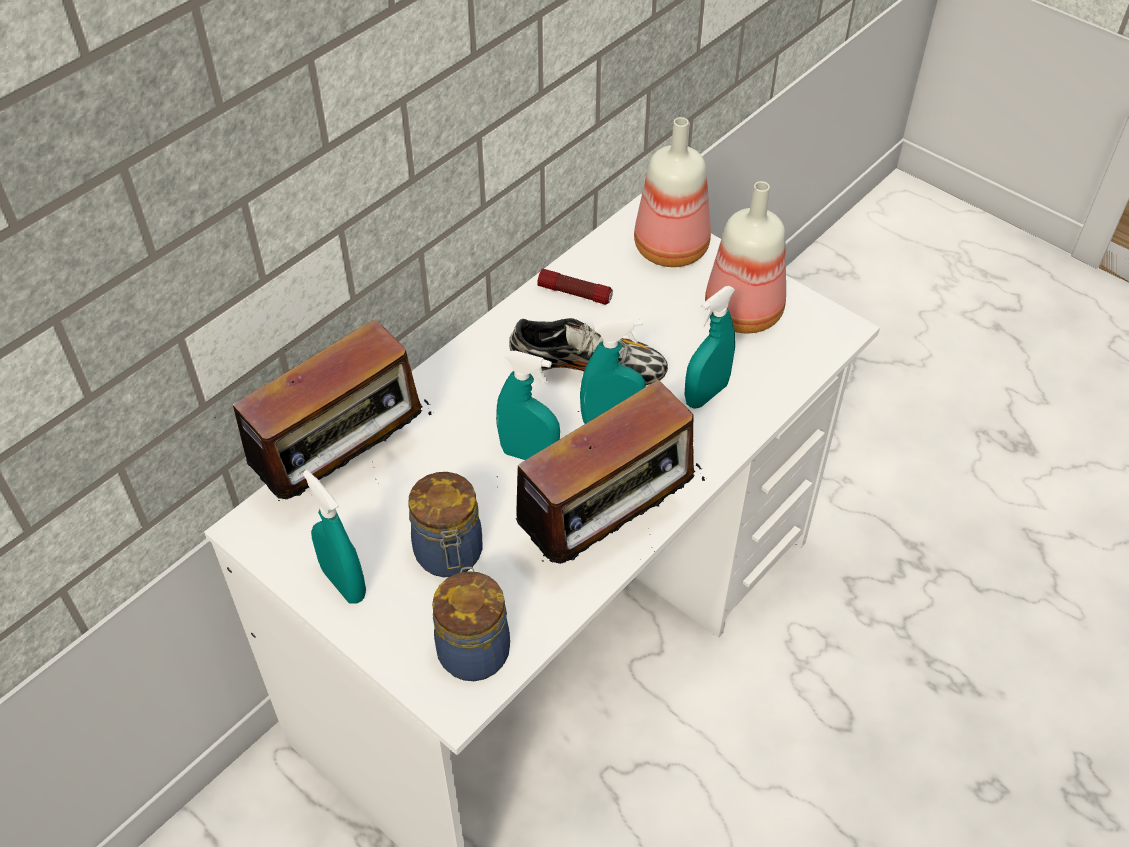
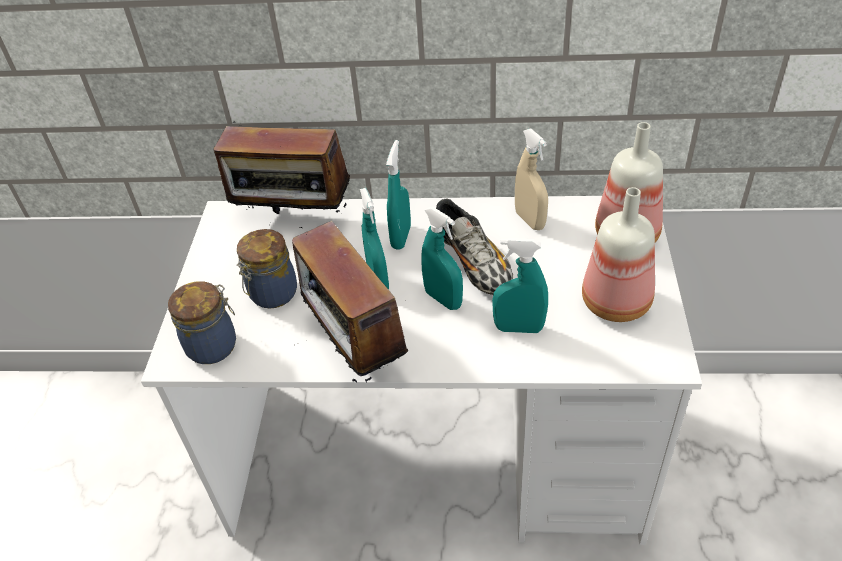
camera: 55 degrees right, 5 degrees down
(344, 583) = (216, 267): turquoise spray bottle -> turquoise spray bottle (401, 237)
(575, 293) = (530, 220): flashlight -> beige spray bottle
(608, 530) = (355, 350): radio -> radio turned 45 degrees clockwise

